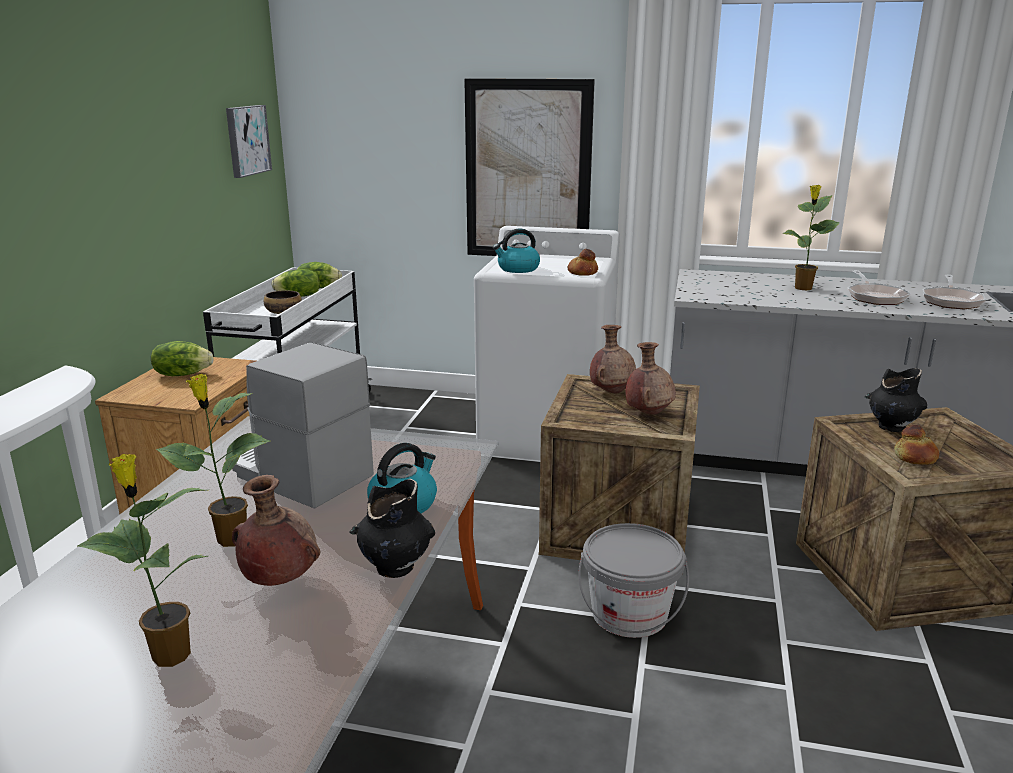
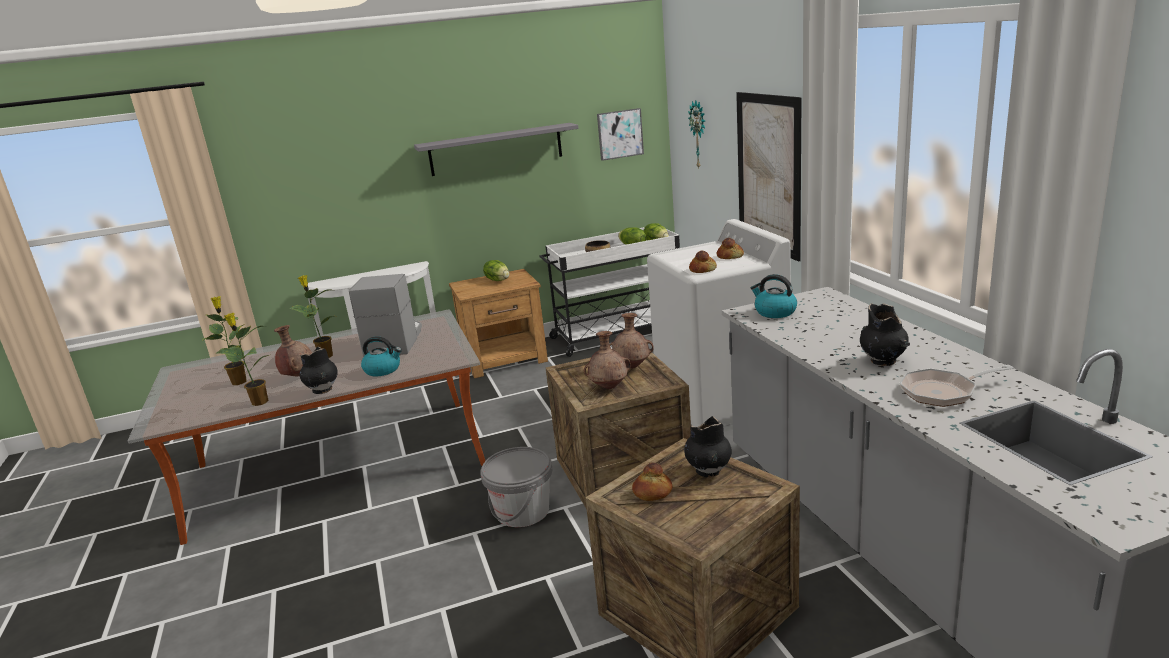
camera: 60 degrees right, 0 degrees up
(130, 156) = (496, 149): none -> grey shelf
(371, 138) = (699, 134): none -> wall clock
(517, 269) = (678, 256): kettle -> kettle (774, 312)
(563, 260) = (730, 256): none -> bread
(803, 288) = (854, 333): potted plant -> potted plant (258, 402)
(874, 297) = (883, 361): frying pan -> black vase

